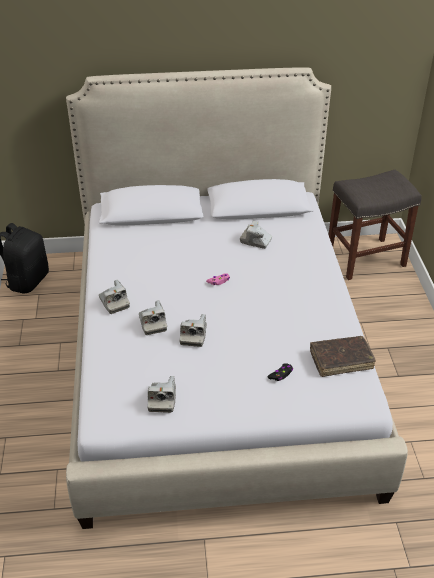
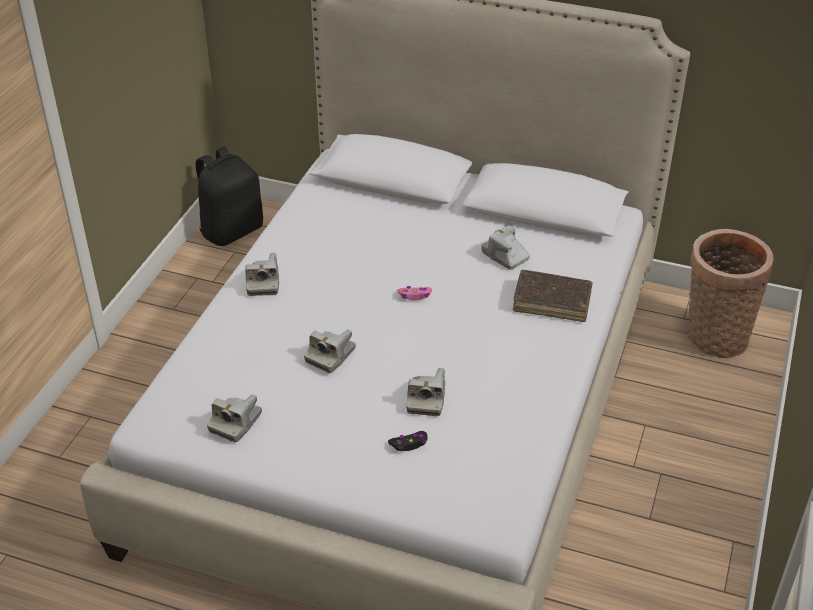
camera: 25 degrees right, 0 degrees up
(152, 323) = (290, 324): camera -> camera (426, 399)
(341, 360) = (505, 453): brown book -> brown book (552, 302)
(365, 259) = (713, 336): grey stool -> basket

